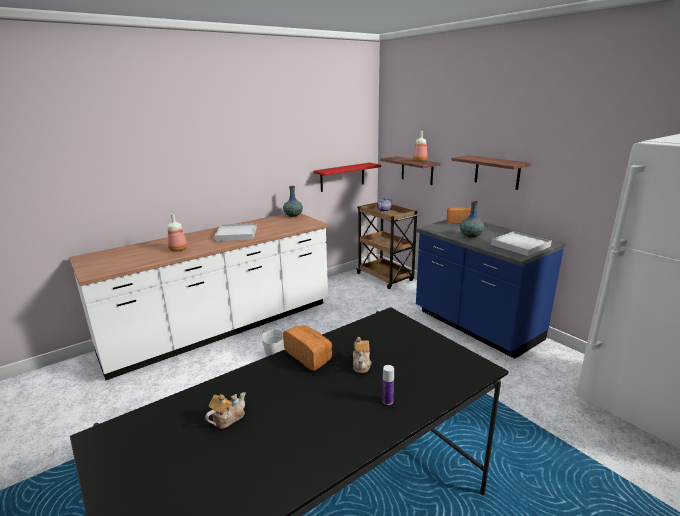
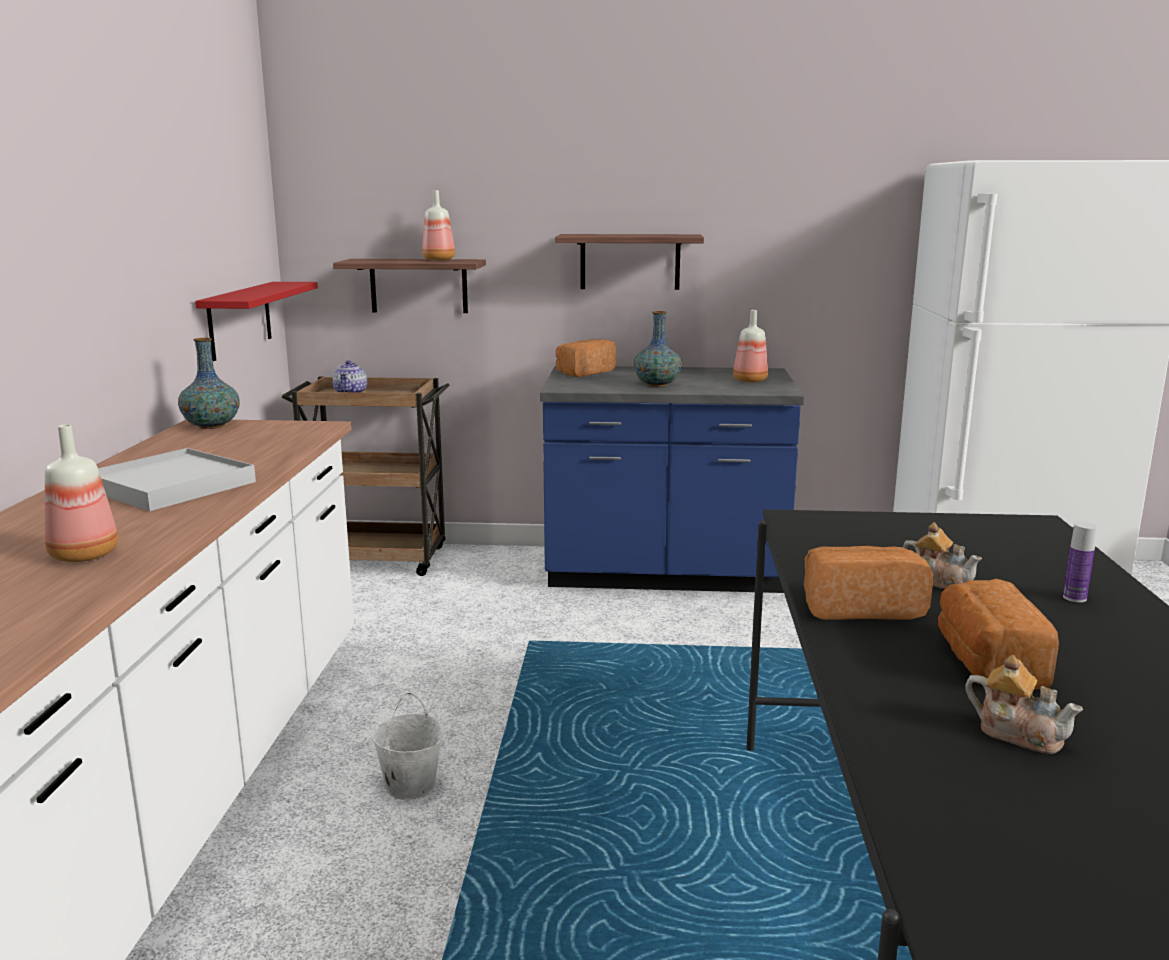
camera: 50 degrees left, 5 degrees down
(227, 418) = (1018, 733): teapot -> teapot turned 135 degrees clockwise
(285, 396) = (986, 663): none -> bread
(520, 245) = (749, 381): white tray -> bottle

